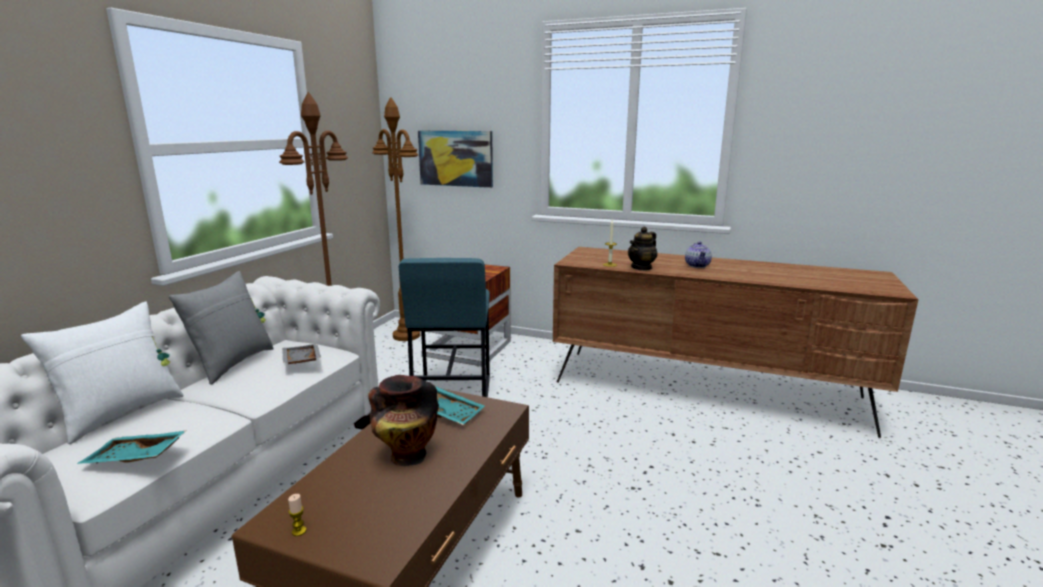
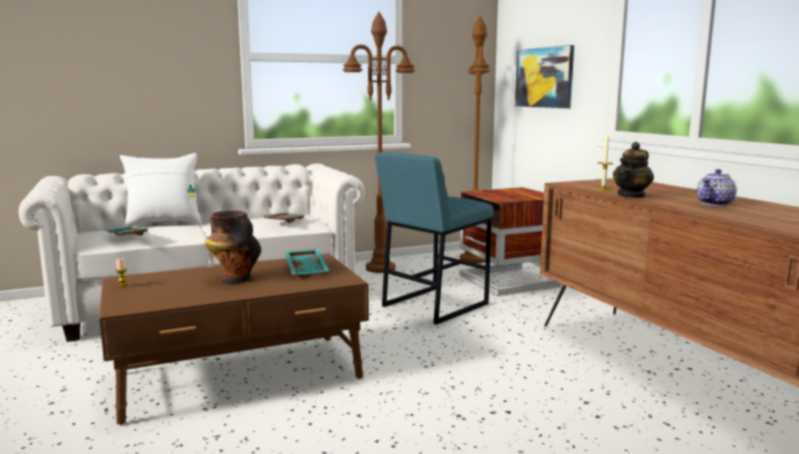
camera: 45 degrees right, 5 degrees down
(233, 364) = (252, 217): grey pillow -> none
(642, 268) = (632, 195): teapot -> teapot turned 45 degrees counterclockwise

